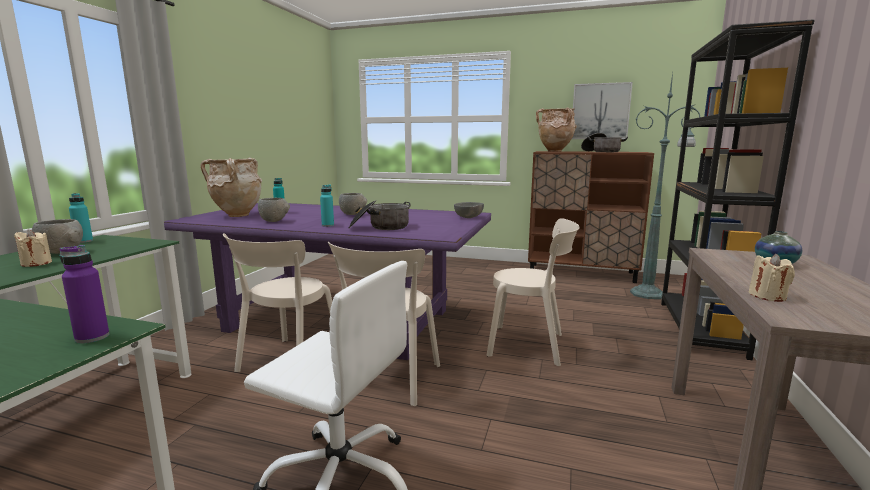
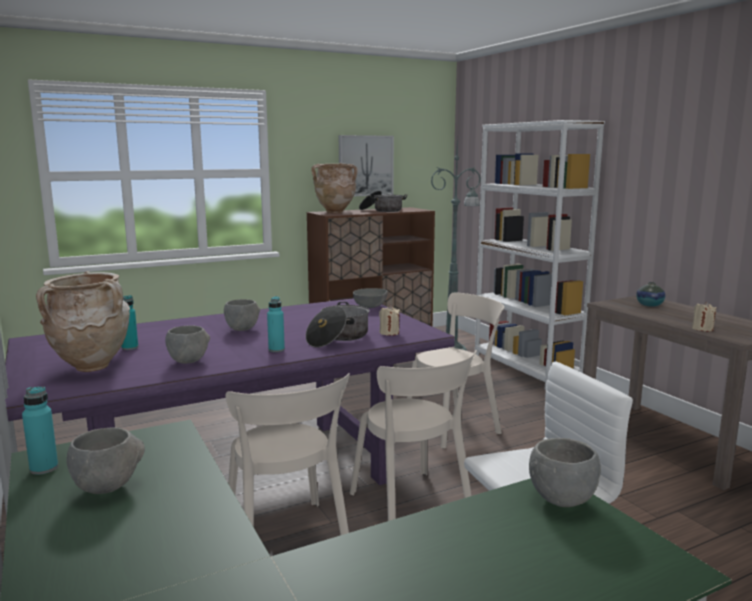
camera: 45 degrees left, 0 degrees up
(36, 263) = (152, 508): beige candle -> beige candle (389, 333)
(92, 337) = (561, 500): purple bottle -> grey bowl
(700, 328) = (526, 368): black bookcase -> white bookcase

